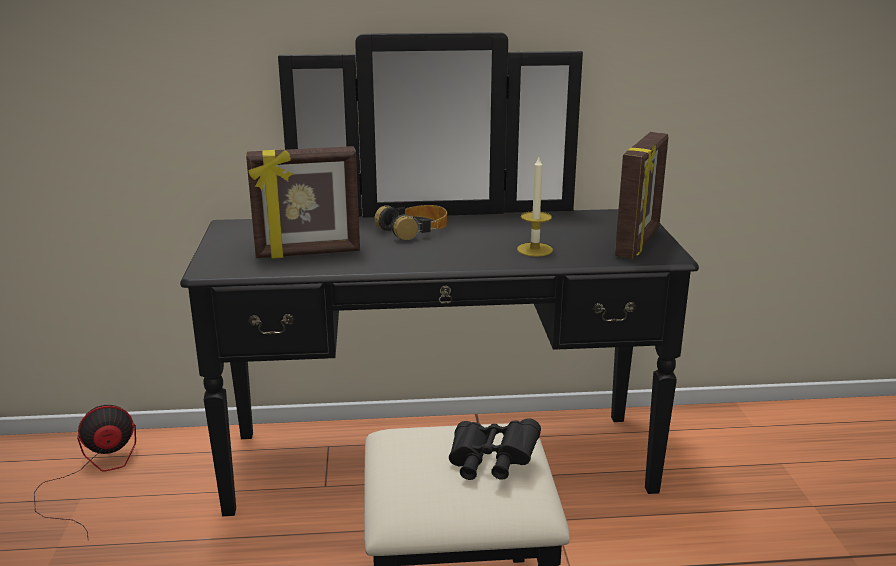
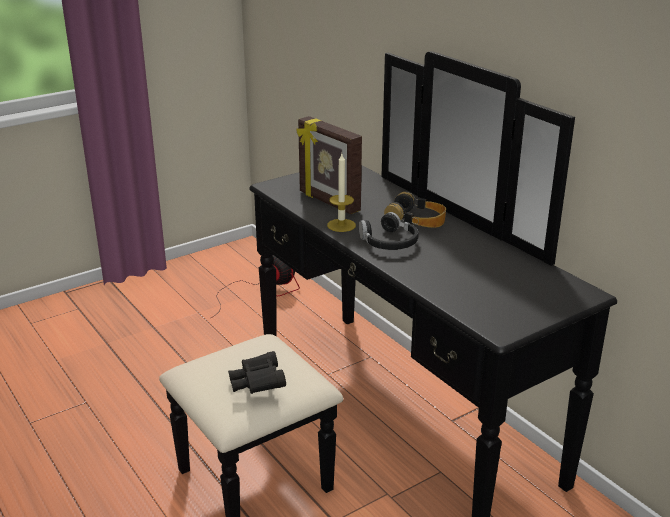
camera: 60 degrees right, 5 degrees up
(447, 251) = (389, 242): none -> black headphones
(534, 250) = (435, 272): candle -> candle (341, 225)
(639, 243) = (512, 311): picture frame -> none

